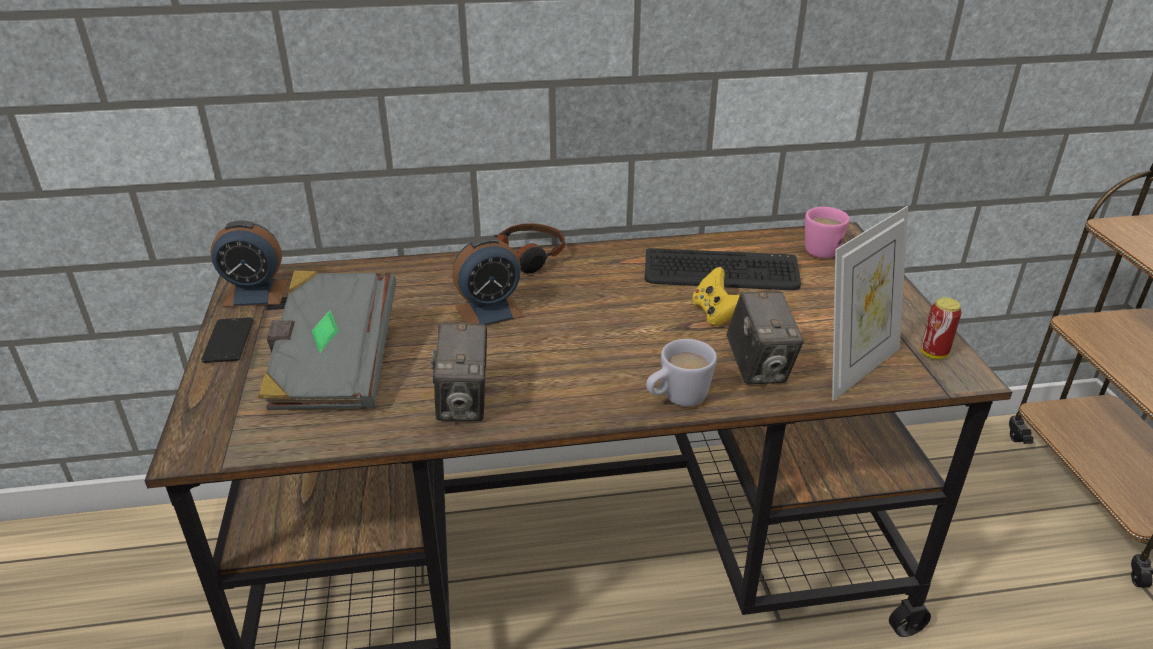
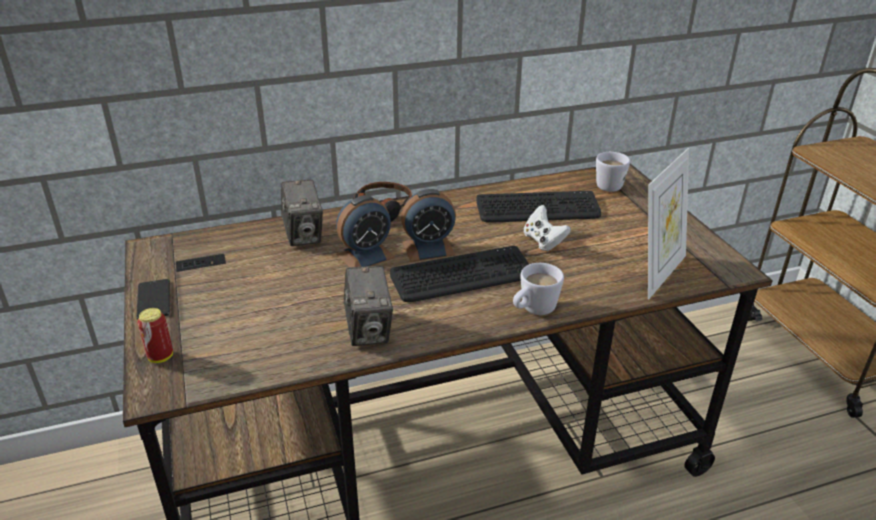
camera: 10 degrees left, 0 degrees up
(256, 293) = (163, 258): alarm clock -> alarm clock (428, 248)
(333, 366) = (251, 312): grey book -> none
(599, 347) = (462, 276): none -> keyboard
(716, 313) = (543, 241): yellow game controller -> white game controller
(758, 368) = (587, 280): camera -> camera (304, 235)
(818, 248) = (606, 184): pink mug -> white mug
(934, 353) = (711, 257): can -> can (161, 357)

